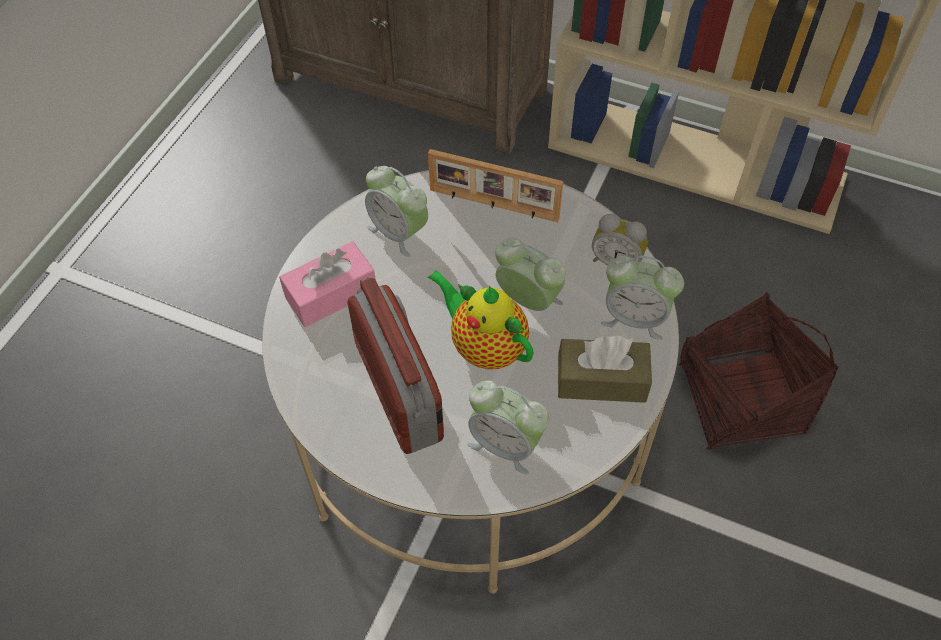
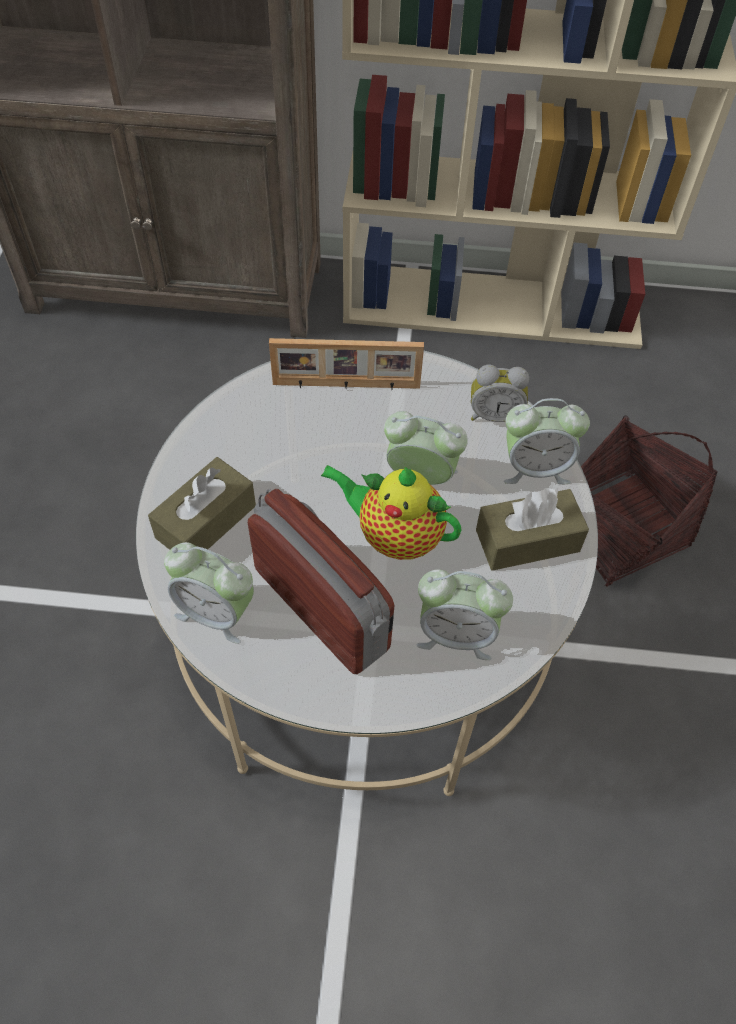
camera: 20 degrees left, 0 degrees up
(331, 294) = (206, 521): pink tissue box -> brown tissue box
(399, 232) = (256, 437): alarm clock -> alarm clock (216, 613)

